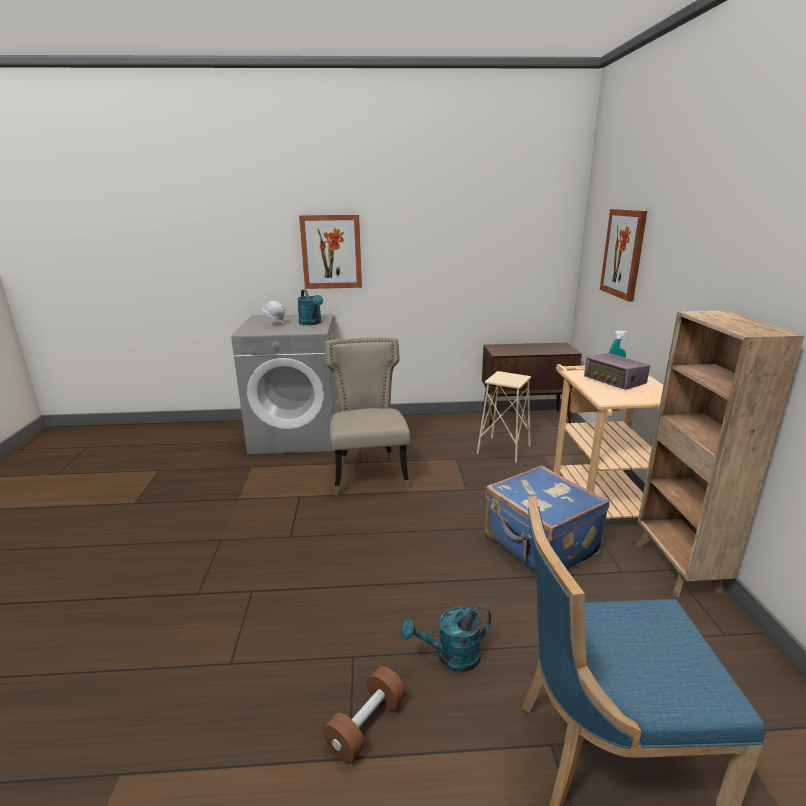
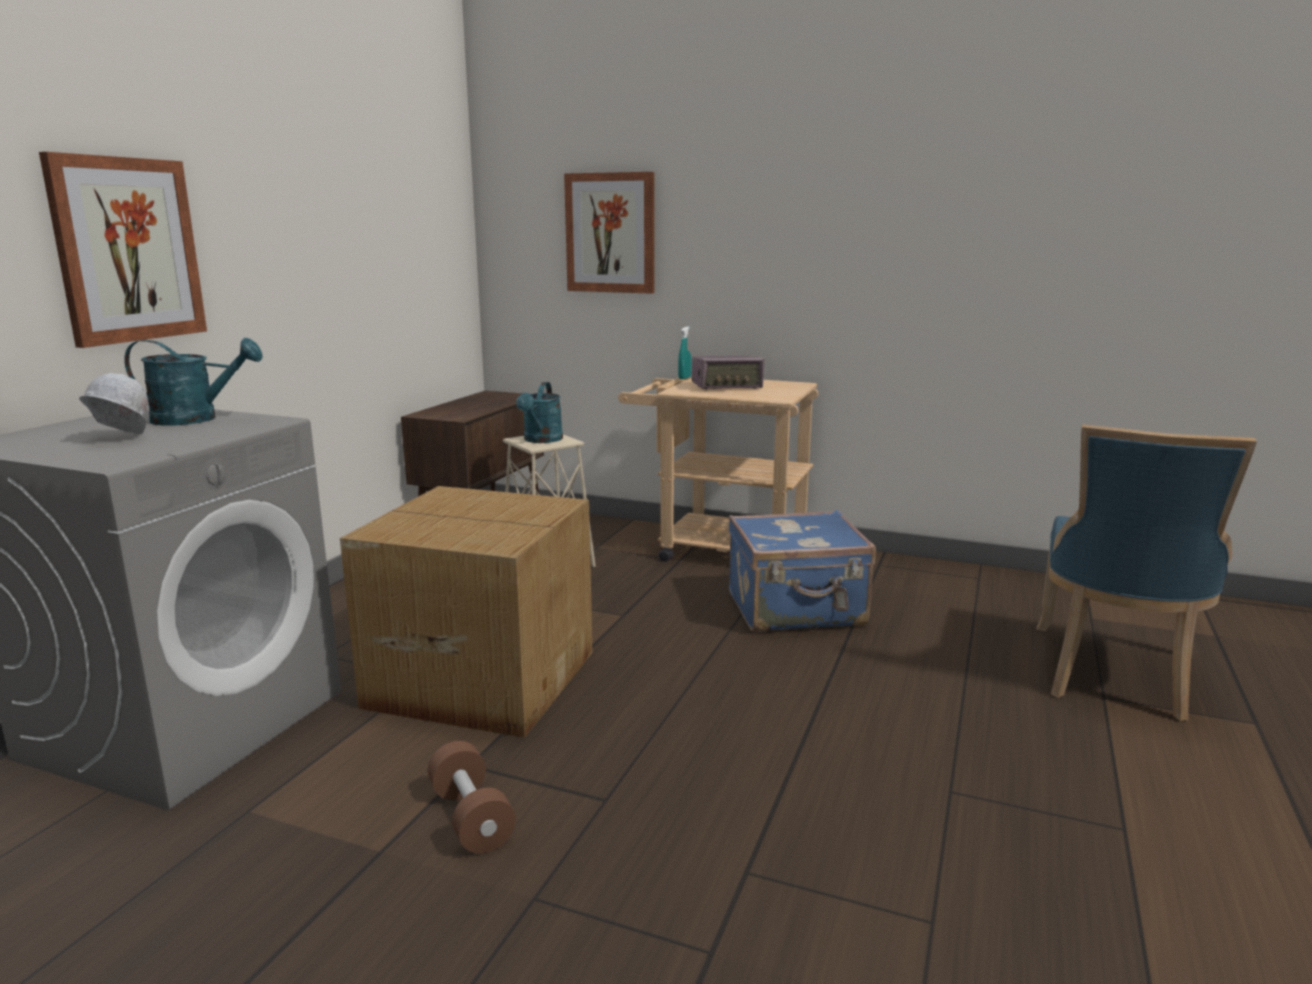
camera: 65 degrees left, 5 degrees down
(366, 725) = (1074, 805): brown dumbbell -> brown dumbbell (471, 818)
(369, 474) = (481, 677): beige chair -> cardboard box
(451, 657) = (971, 718): turquoise watering can -> turquoise watering can (541, 440)
(677, 569) = (879, 562): brown bookcase -> none

